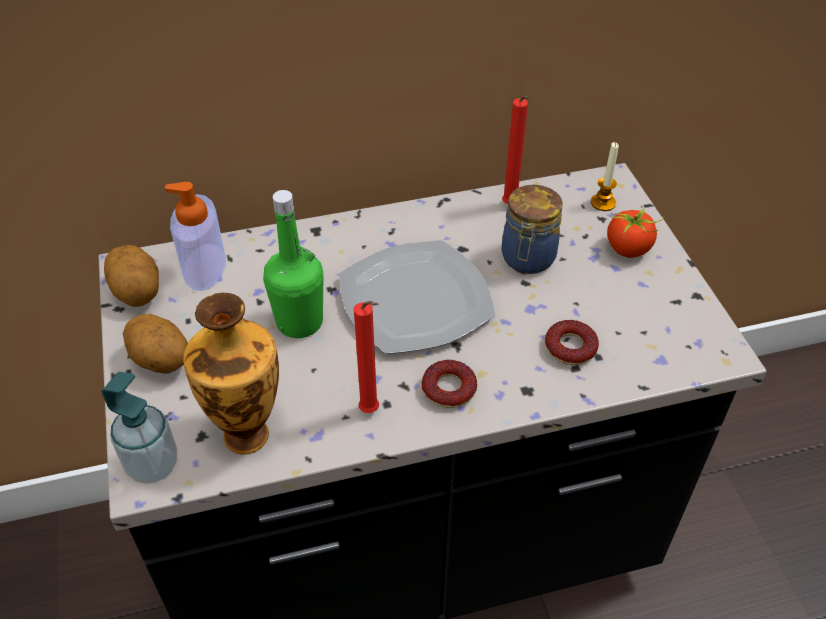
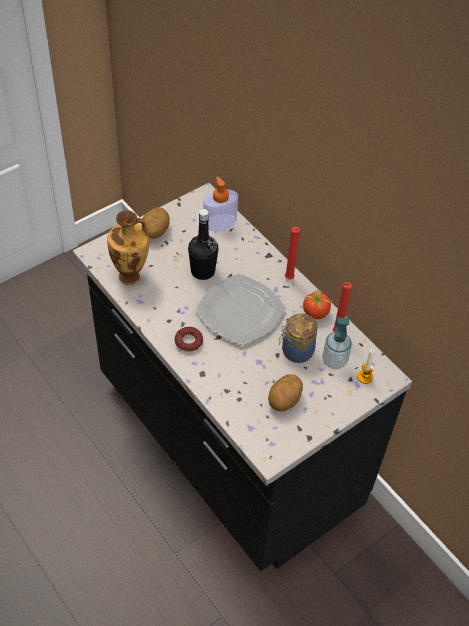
camera: 65 degrees right, 5 degrees up
(138, 292) = (191, 206): potato -> potato (284, 401)
(152, 465) = (101, 252): soap dispenser -> soap dispenser (334, 360)
(299, 322) = (202, 271): green bottle -> black bottle
(371, 412) = (161, 316): red candle -> red candle (288, 279)
(570, 347) = (239, 385): donut -> none
(628, 249) = (330, 397): tomato -> tomato (315, 313)

